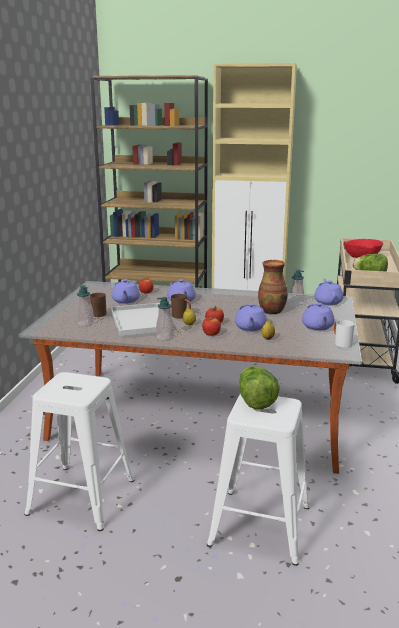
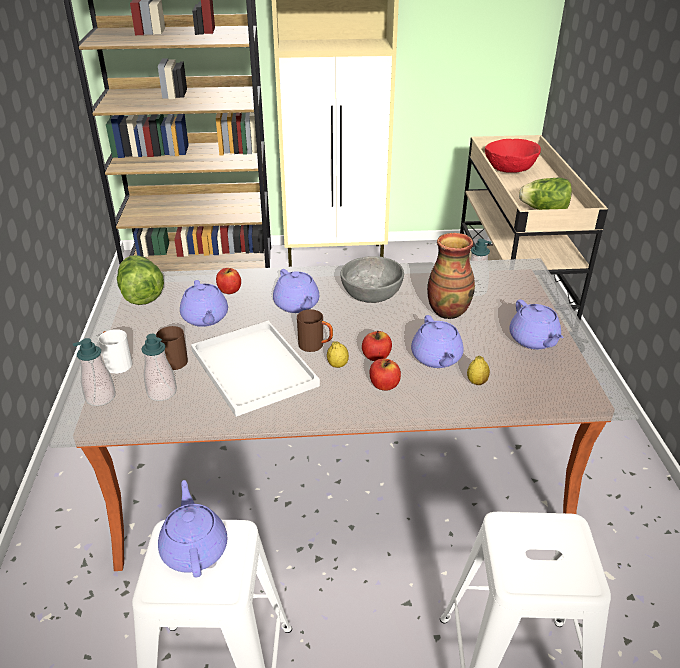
camera: 15 degrees left, 15 degrees up
(165, 337) = (314, 408): soap dispenser -> soap dispenser (100, 397)
(229, 300) = (371, 293): none -> grey bowl
(255, 401) = (520, 535): lettuce -> lettuce (141, 295)
(328, 302) = (515, 276): purple teapot -> purple teapot (194, 548)
(340, 343) = (588, 376): white mug -> white mug (116, 363)

